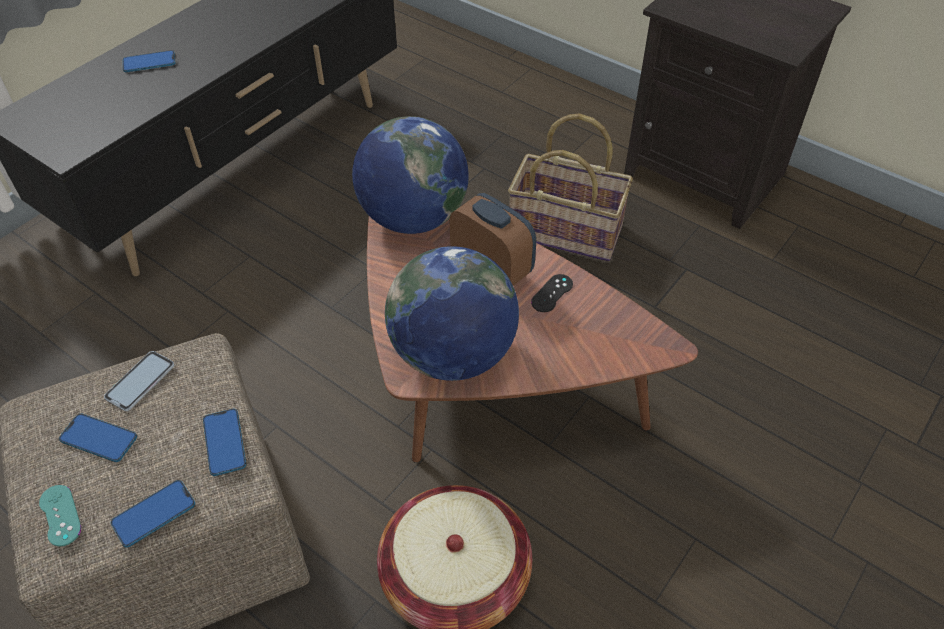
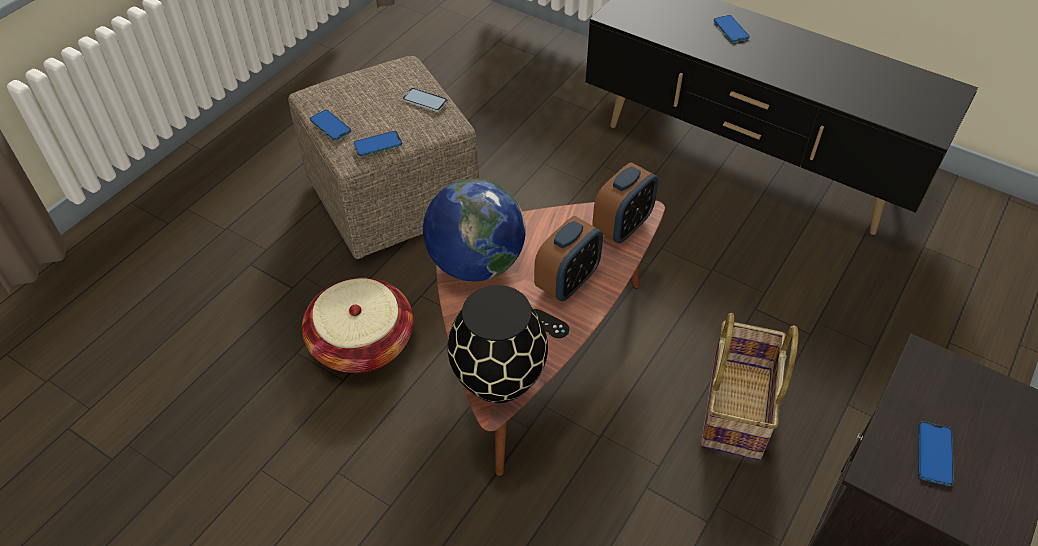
camera: 85 degrees right, 0 degrees up
(60, 515) = (332, 91): turquoise game controller -> none
(99, 439) = (382, 93): phone -> phone (934, 454)
(413, 217) = (622, 227): globe -> alarm clock
(630, 341) = (497, 379): none -> black vase

